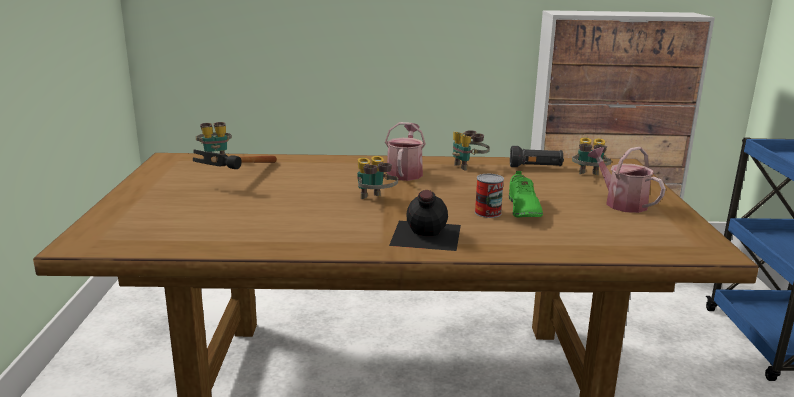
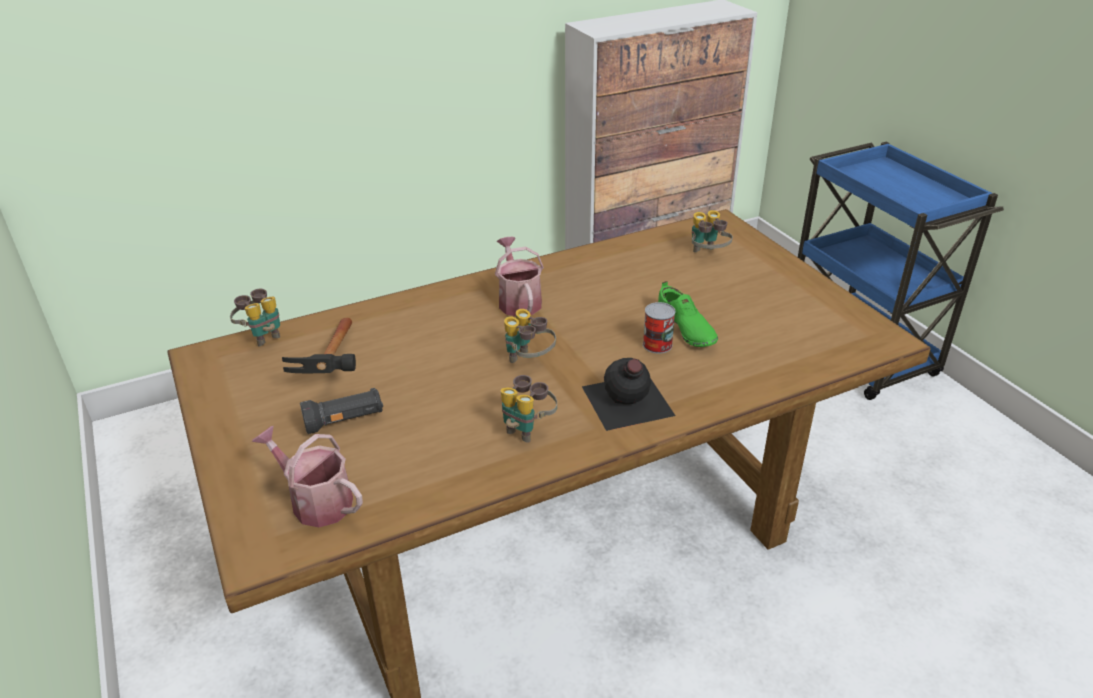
camera: 25 degrees left, 15 degrees up
(468, 166) = (575, 270): binoculars -> binoculars (527, 428)
(535, 167) = (644, 252): black flashlight -> black flashlight (345, 421)
(621, 203) = (765, 289): watering can -> watering can (316, 501)

